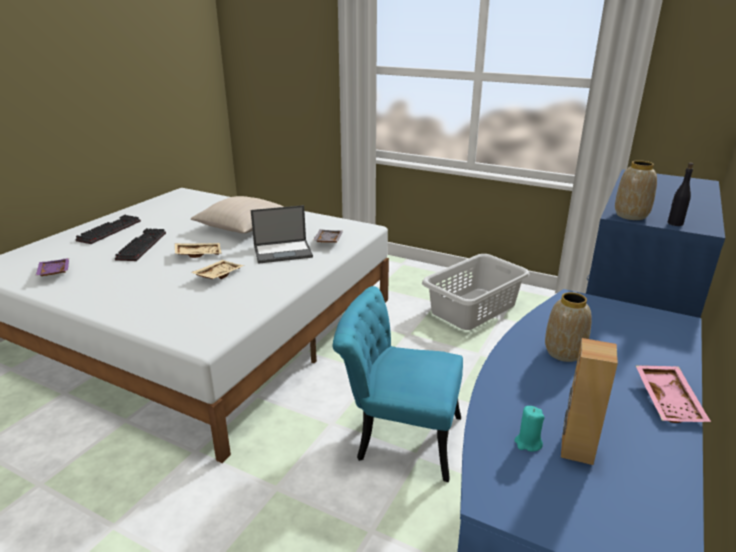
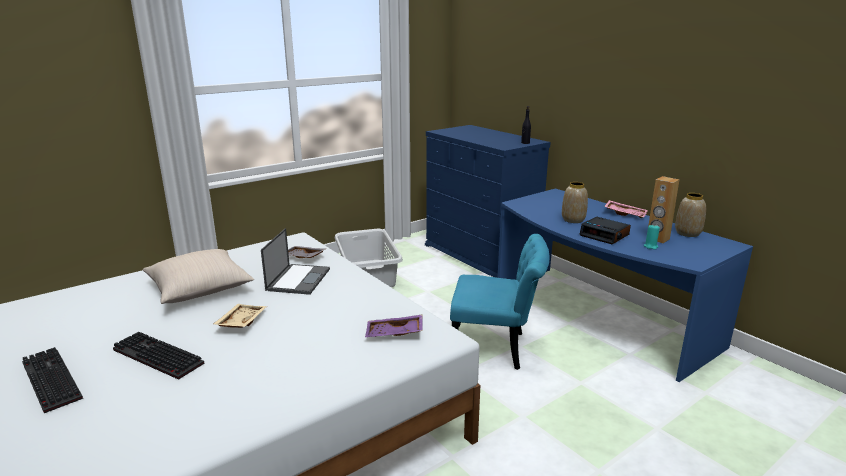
camera: 65 degrees left, 5 degrees down
(53, 273) = (150, 434): purple tray -> purple tray (394, 334)
(218, 275) = (312, 317): beige tray -> none
(398, 436) = (496, 348): turquoise chair -> turquoise chair turned 120 degrees counterclockwise
(528, 389) = (605, 235): none -> alarm clock
(631, 215) = (506, 145): vase -> vase (687, 233)

